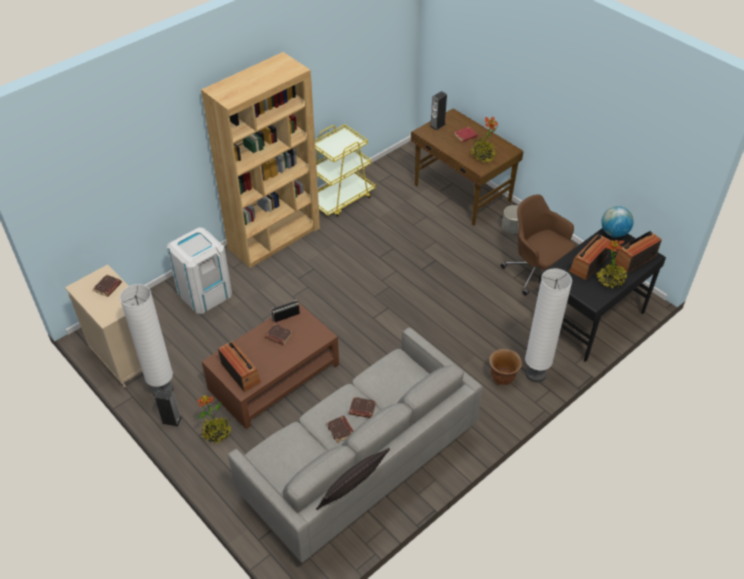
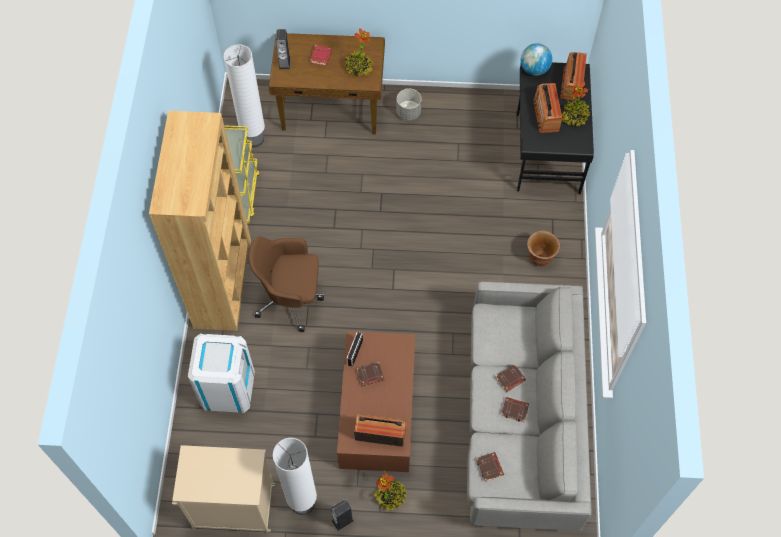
camera: 45 degrees left, 15 degrees up
(108, 287) = (212, 465): brown book -> brown book (490, 467)
(352, 488) = (589, 447): pillow -> none
(535, 374) = (559, 234): white floor lamp -> white floor lamp (254, 139)
(536, 273) = (469, 142): brown office chair -> brown office chair (291, 298)

